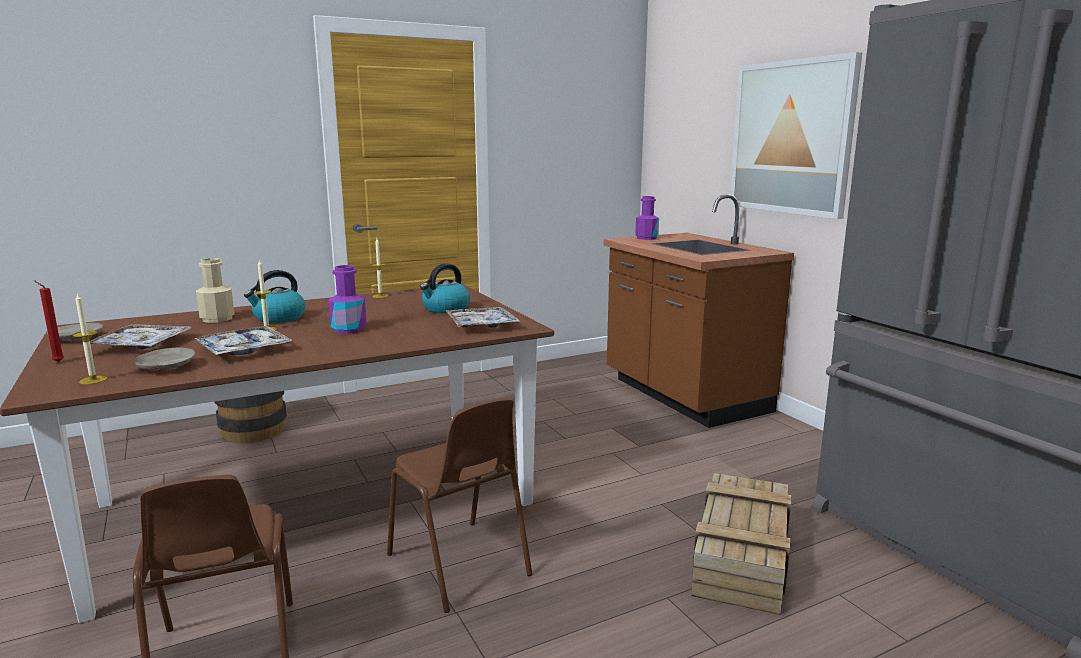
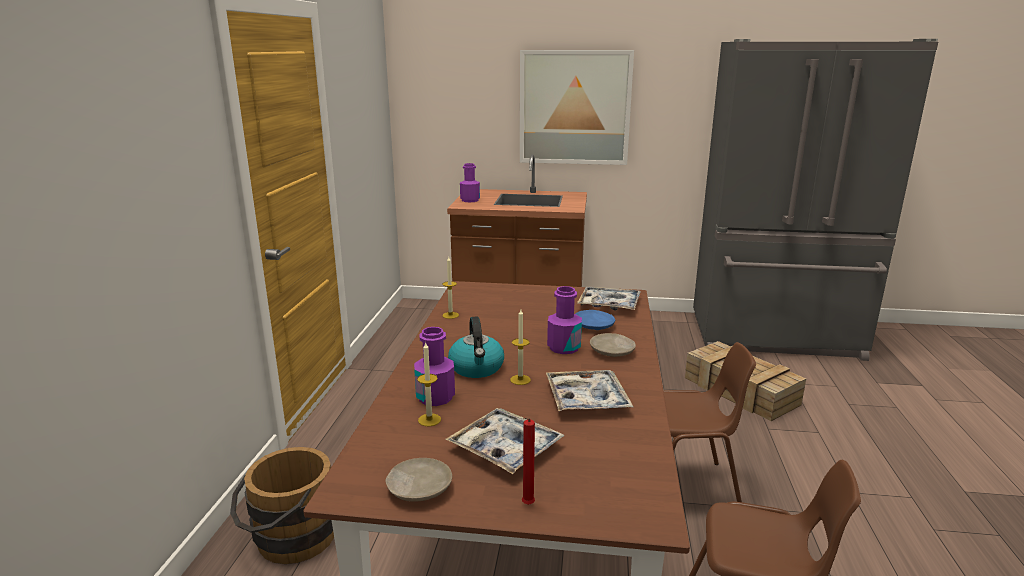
camera: 55 degrees left, 5 degrees up
(93, 380) = (628, 484): candle -> candle (429, 420)
(166, 367) = (615, 442): beige plate -> beige plate (612, 352)
(217, 319) = (435, 397): beige bottle -> purple bottle
(414, 329) = (594, 326): none -> blue plate
(445, 309) = (539, 304): kettle -> none

